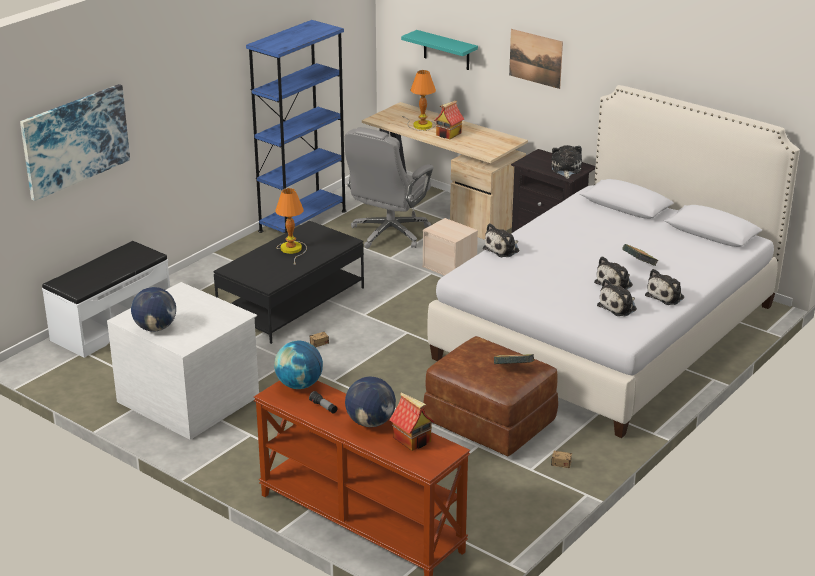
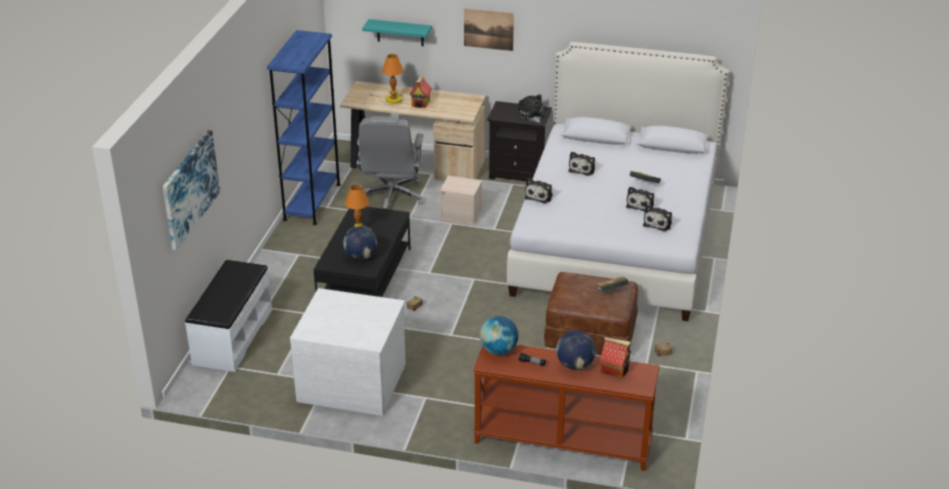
camera: 25 degrees left, 5 degrees up
(155, 328) = (336, 333): globe -> globe (361, 256)
(666, 296) = (682, 206): plush toy -> plush toy (582, 169)

